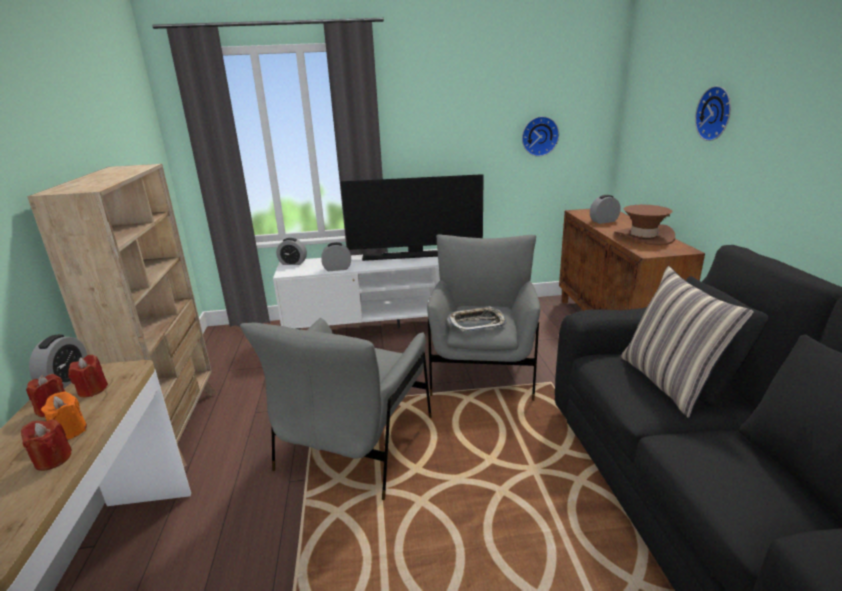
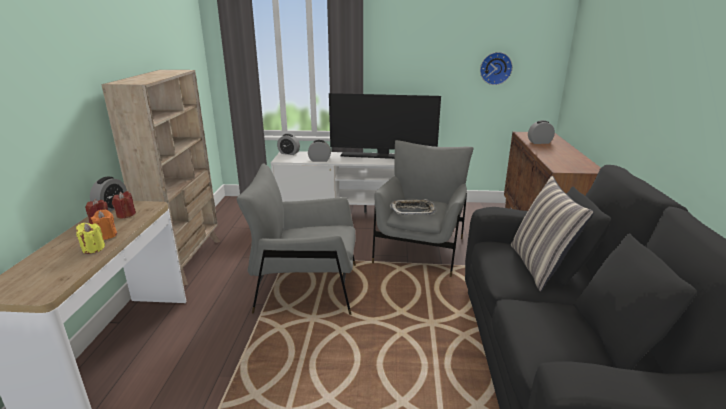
camera: 10 degrees right, 0 degrees up
(53, 459) = (93, 249): red candle -> yellow candle
(355, 444) = (306, 287): grey armchair -> grey armchair turned 60 degrees clockwise
(643, 237) = (565, 157): brown hat -> none
(716, 113) = (628, 57): wall clock -> none

